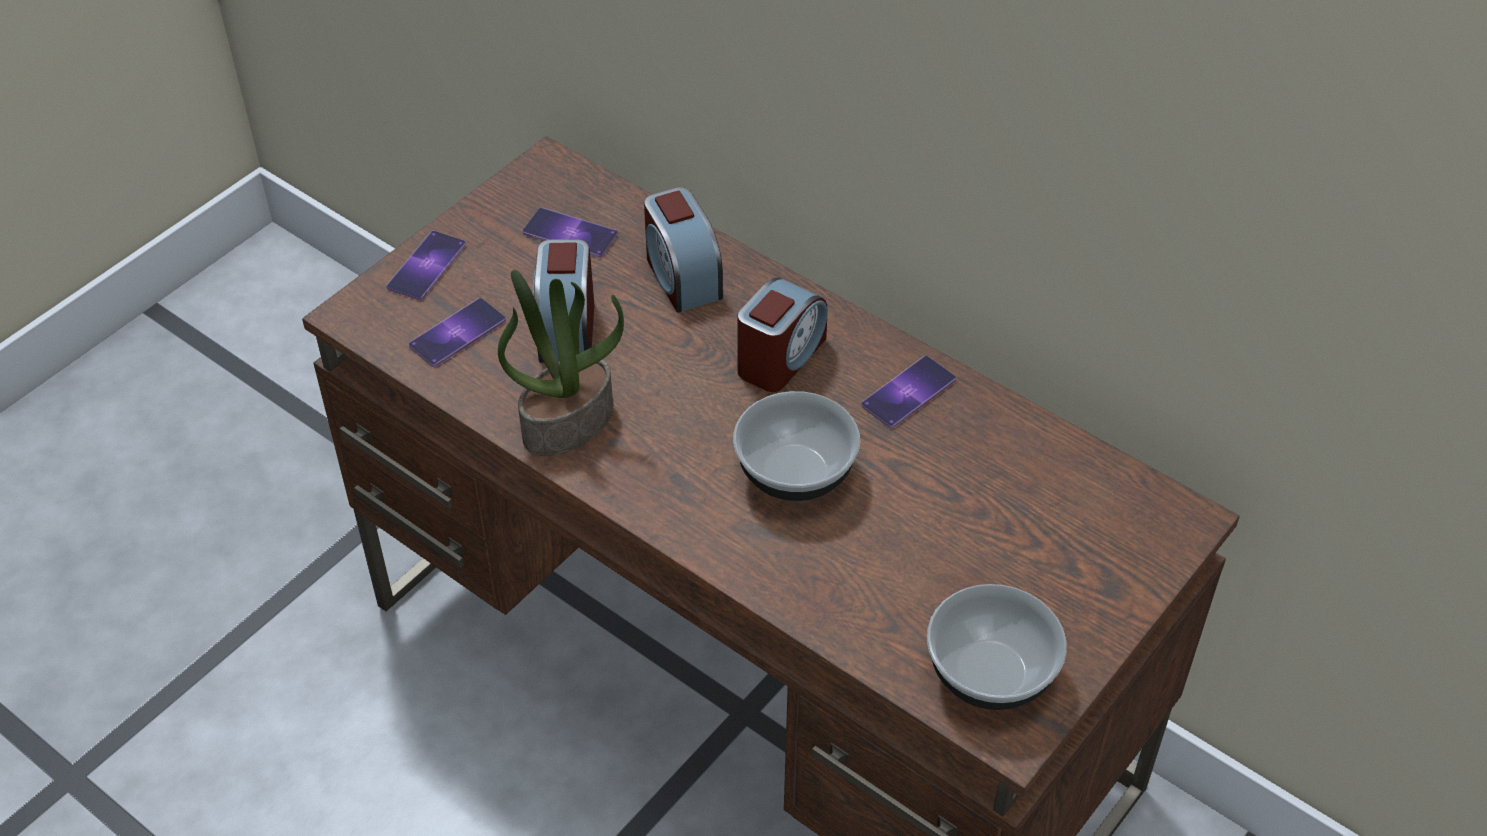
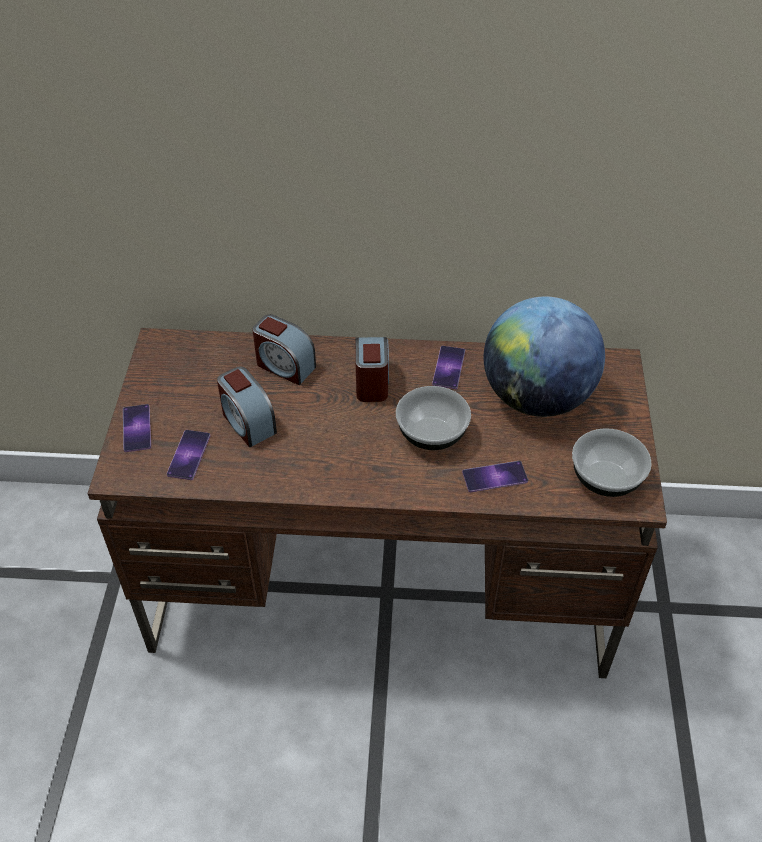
camera: 35 degrees left, 0 degrees up
(568, 421) = (293, 469): potted plant -> none
(570, 233) = (203, 372): phone -> phone (495, 477)
(999, 502) = (536, 397): none -> globe

